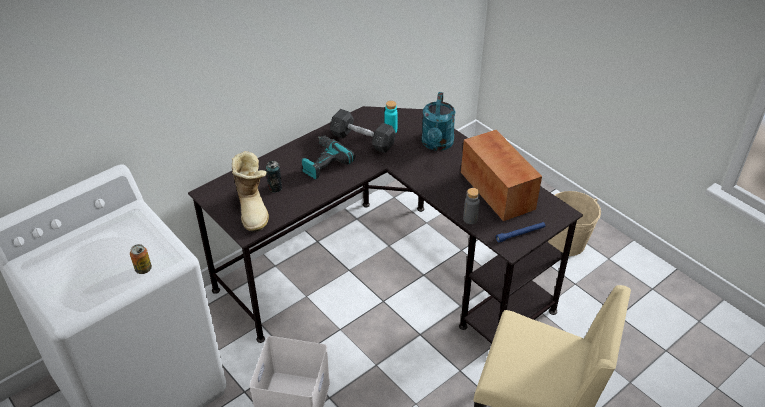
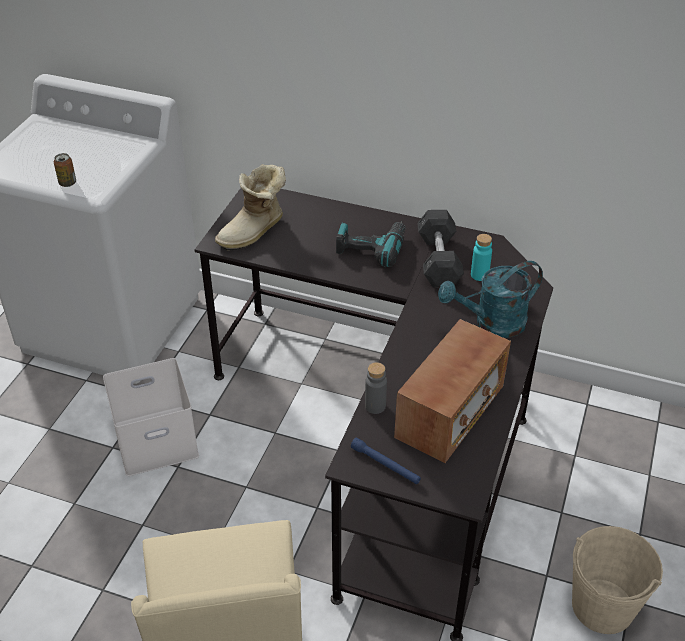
camera: 60 degrees right, 0 degrees up
(275, 188) = (299, 232): can -> none

